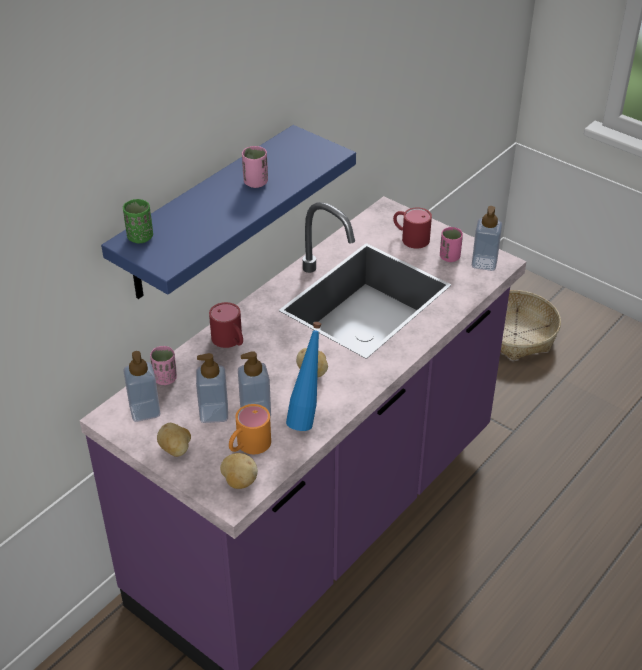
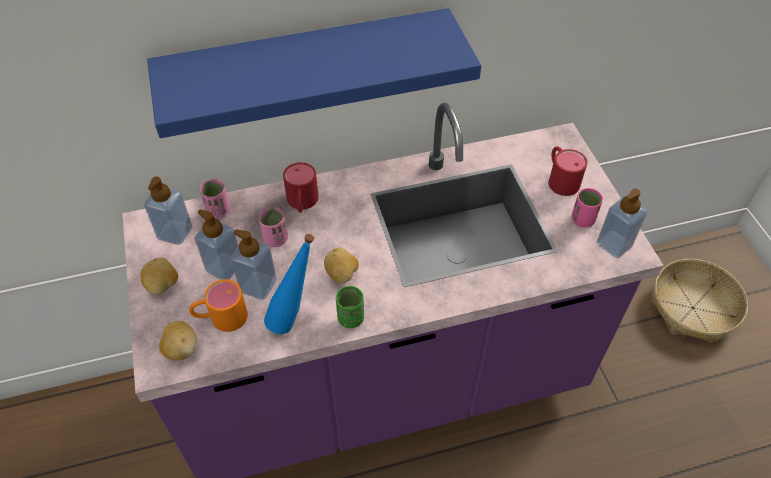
camera: 35 degrees right, 10 degrees up
(140, 237) = (184, 66): green cup -> green cup (351, 318)
(255, 182) = (346, 56): pink cup -> pink cup (276, 239)

